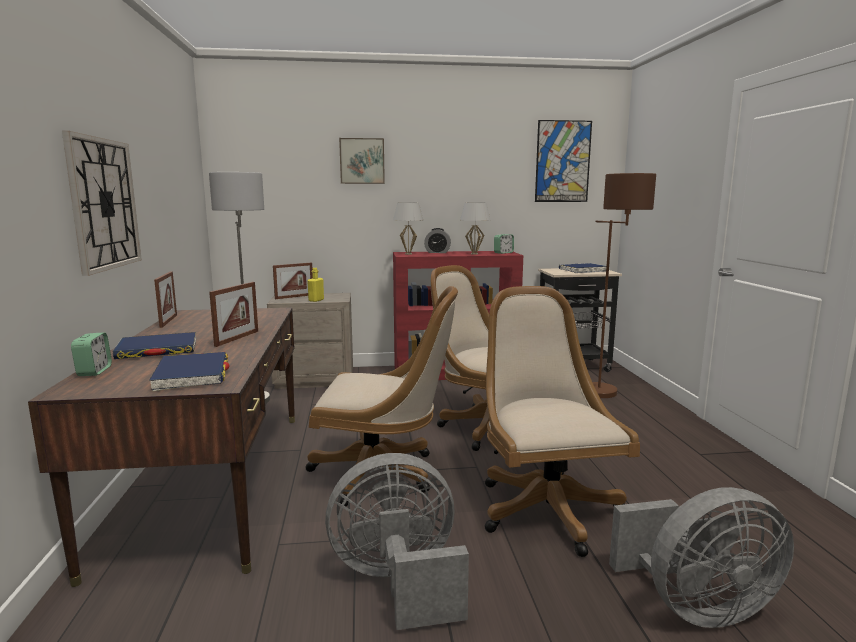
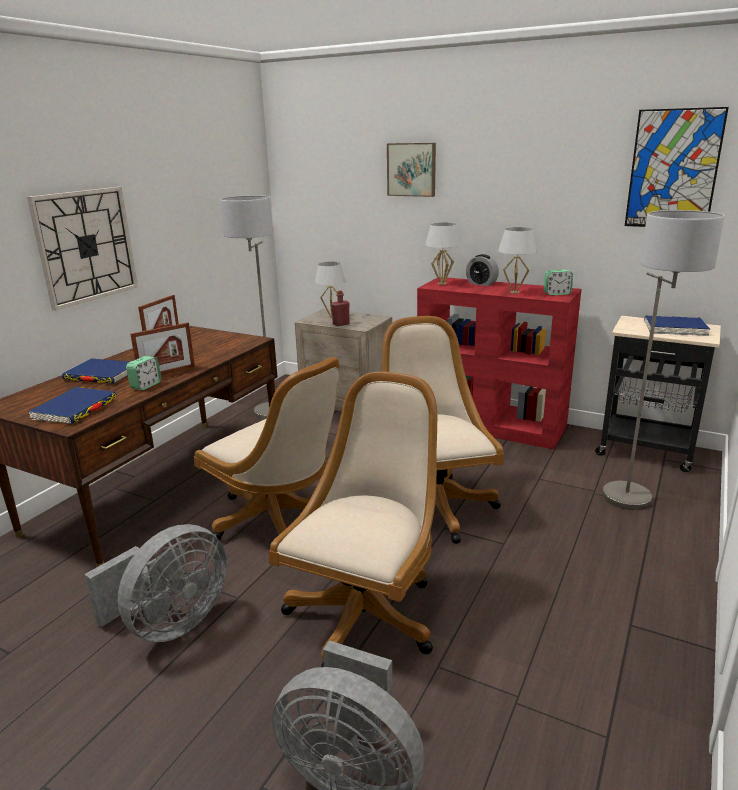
camera: 35 degrees right, 10 degrees up
(94, 371) = (37, 389): alarm clock -> alarm clock (146, 385)
(294, 297) = (331, 315): picture frame -> white table lamp
(316, 300) = (341, 324): yellow bottle -> red bottle
(398, 582) = (170, 624): grey fan -> grey fan turned 105 degrees clockwise
(608, 395) = (633, 505): brown floor lamp -> grey floor lamp

